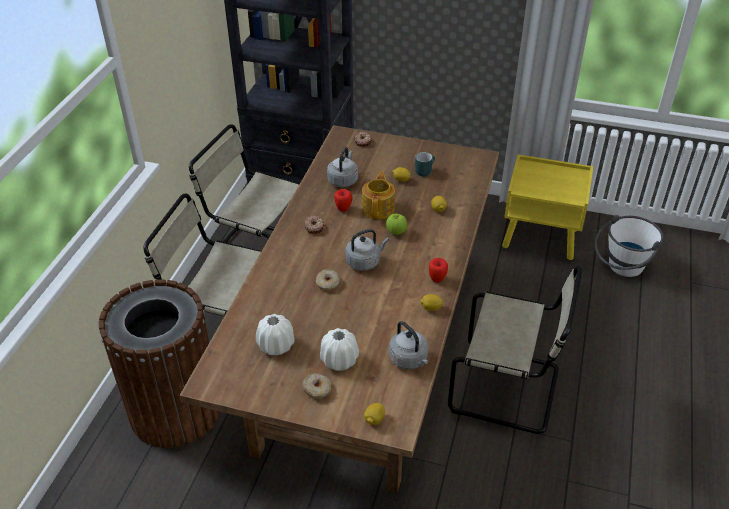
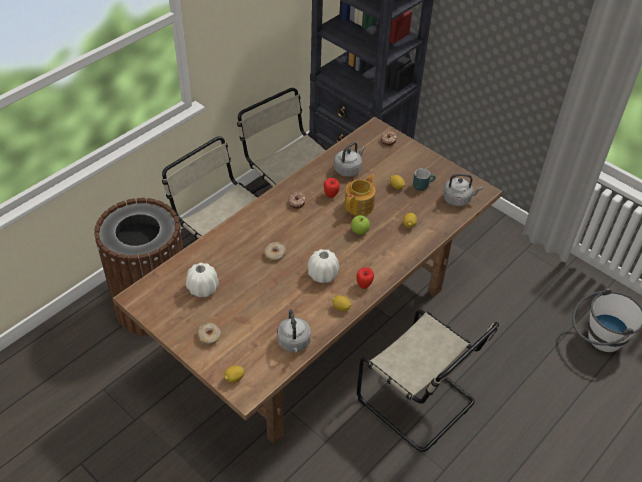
camera: 25 degrees right, 5 degrees up
(339, 360) = (241, 320): white vase -> white vase (323, 274)
(364, 261) = (316, 247): grey kettle -> grey kettle (458, 199)
(541, 238) = (540, 282): yellow nightstand -> none

